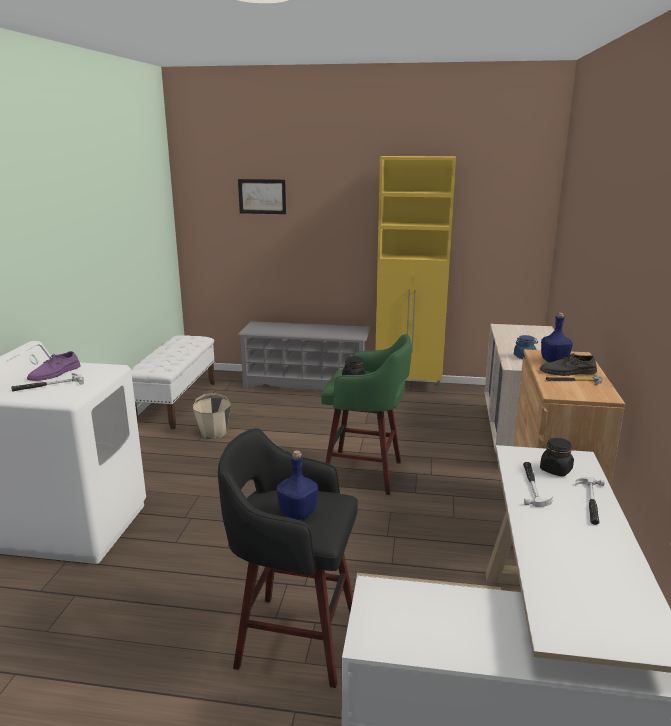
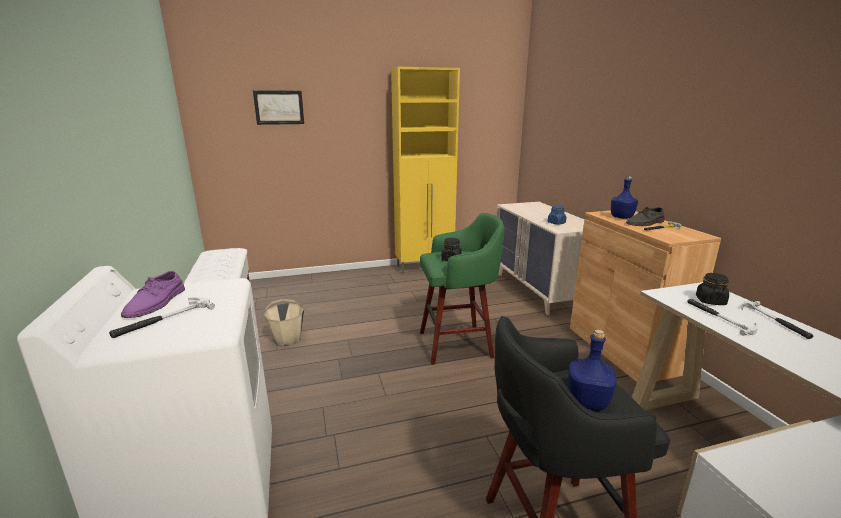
camera: 25 degrees left, 0 degrees up
(306, 383) = (338, 278): grey shoe rack -> none

